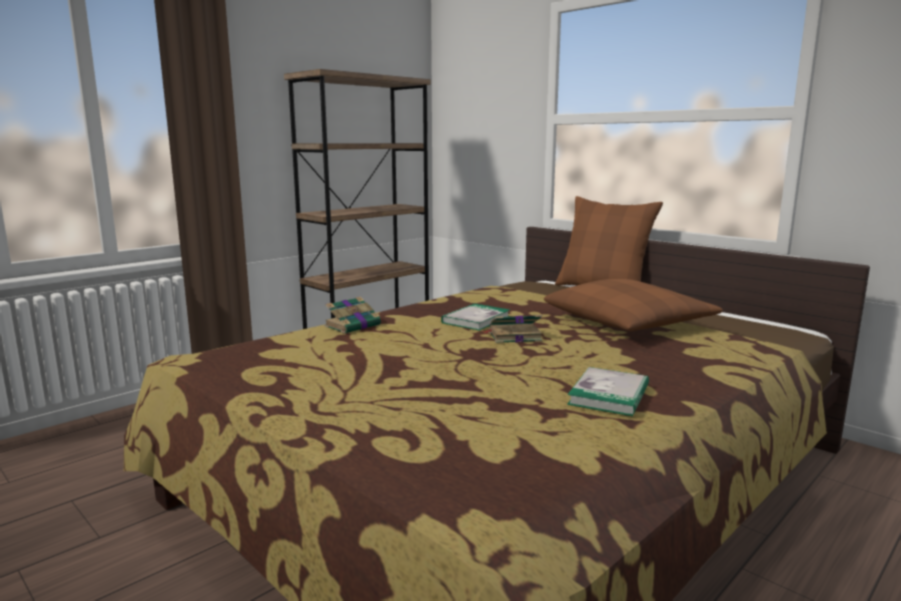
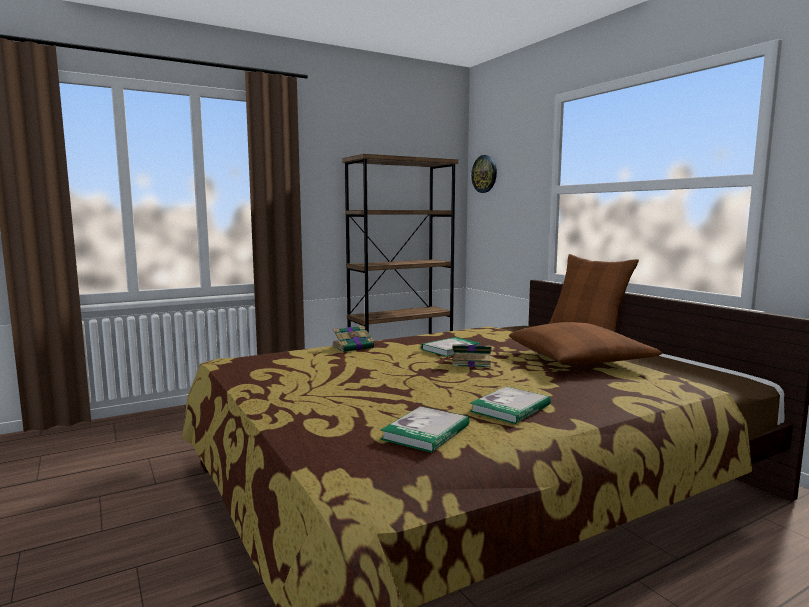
camera: 15 degrees right, 5 degrees down
(455, 98) = (484, 174): none -> wall clock
(540, 441) = (426, 432): none -> book

